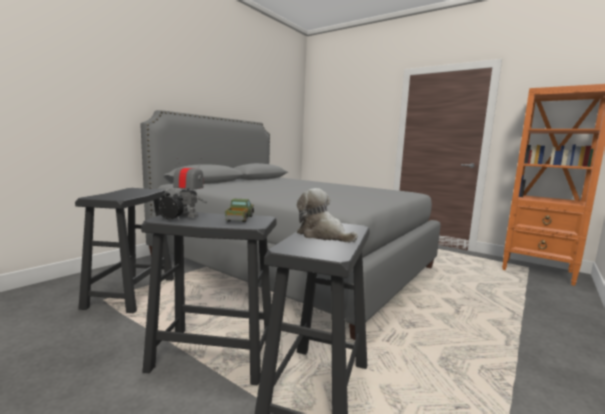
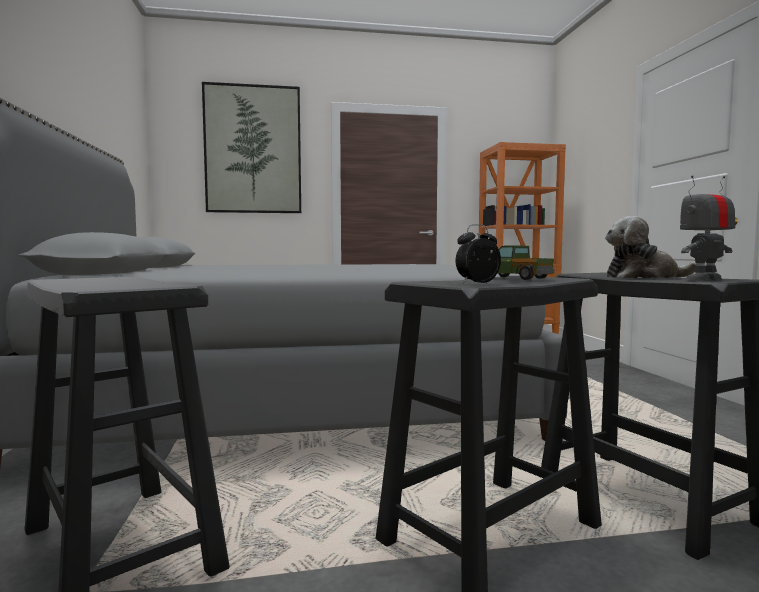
camera: 45 degrees left, 5 degrees down
(189, 215) = (456, 281): toy robot -> toy robot (703, 279)
(353, 107) = (253, 149): none -> picture

